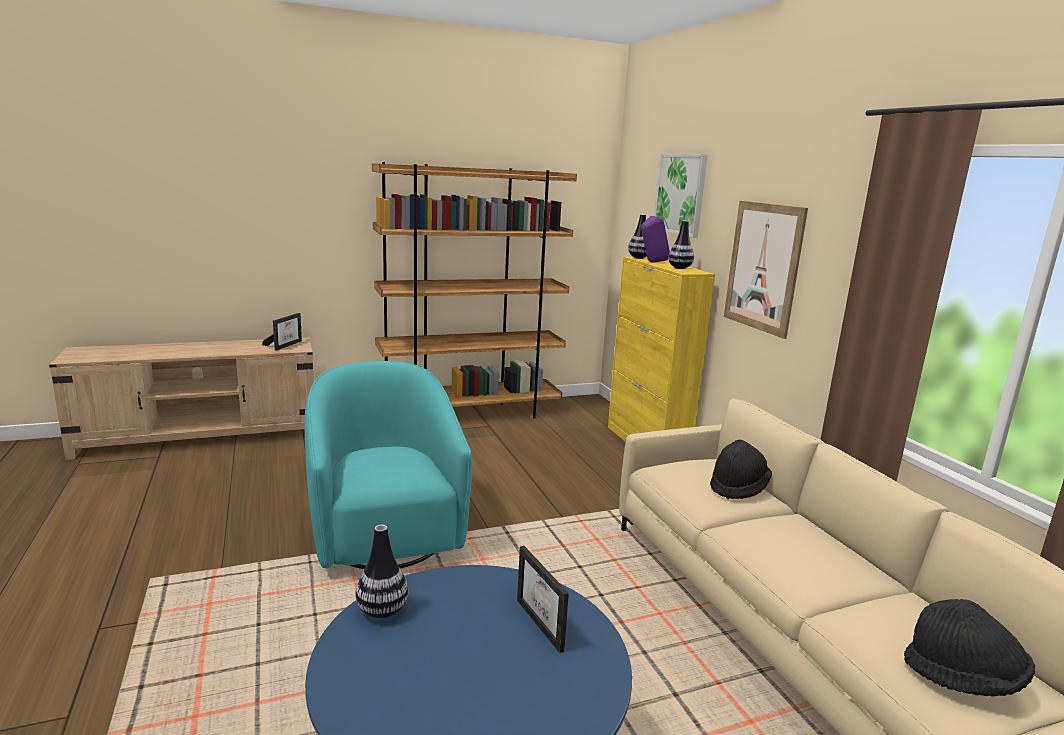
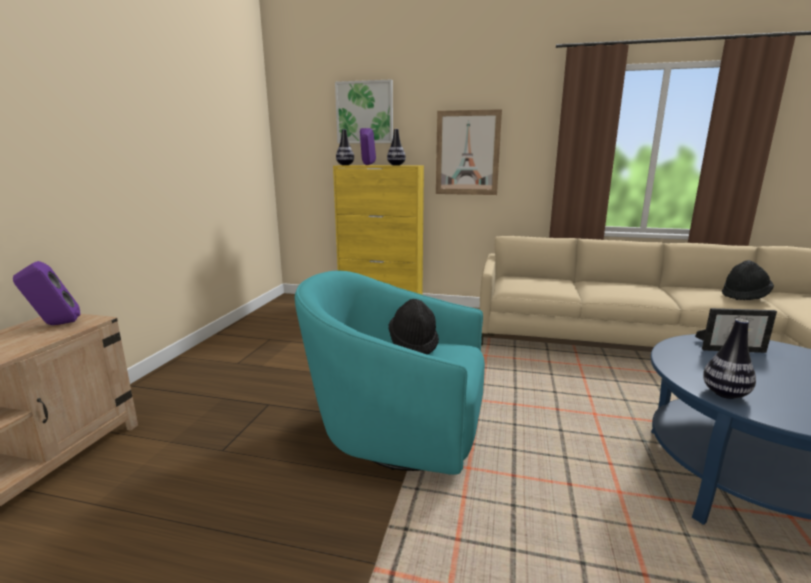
camera: 55 degrees left, 0 degrees up
(285, 345) = (54, 325): picture frame -> purple speaker
(470, 414) = (235, 339): brown bookcase -> none
(738, 487) = (550, 280): black hat -> black hat (413, 344)

